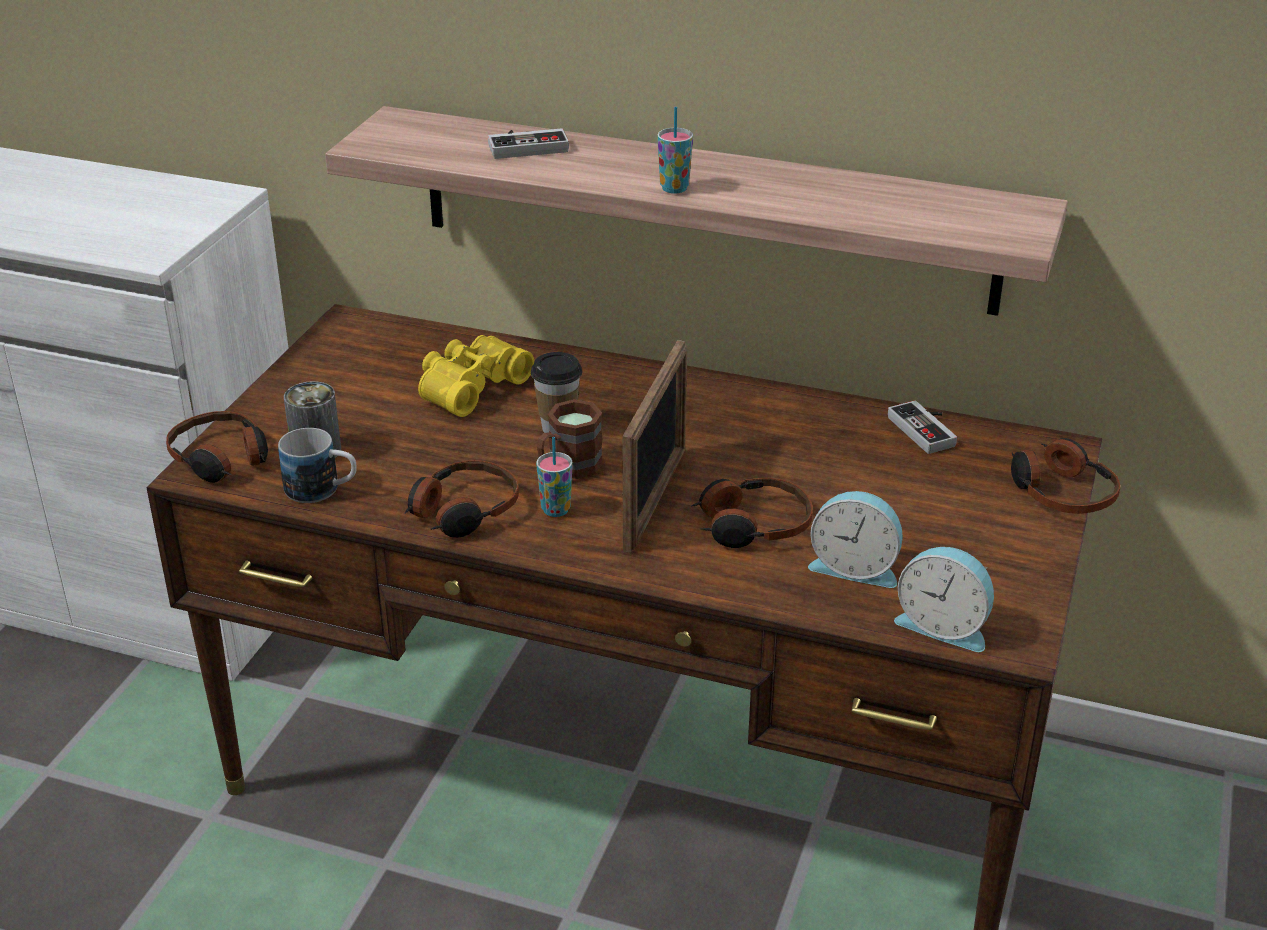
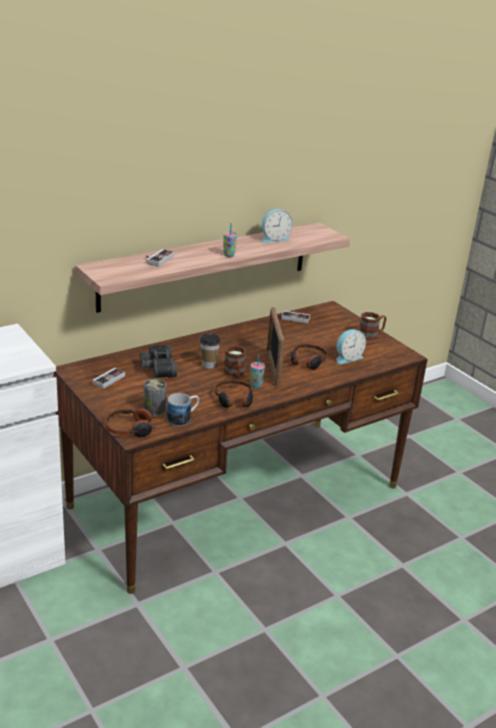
camera: 55 degrees left, 5 degrees down
(360, 362) = (106, 379): none -> game controller
(469, 386) = (157, 368): yellow binoculars -> black binoculars
(655, 499) = (272, 368): picture frame -> picture frame turned 150 degrees counterclockwise
(944, 626) = (388, 359): alarm clock -> alarm clock (274, 239)
(1025, 553) = (371, 335): none -> brown mug
(1060, 492) = (350, 317): headphones -> none

